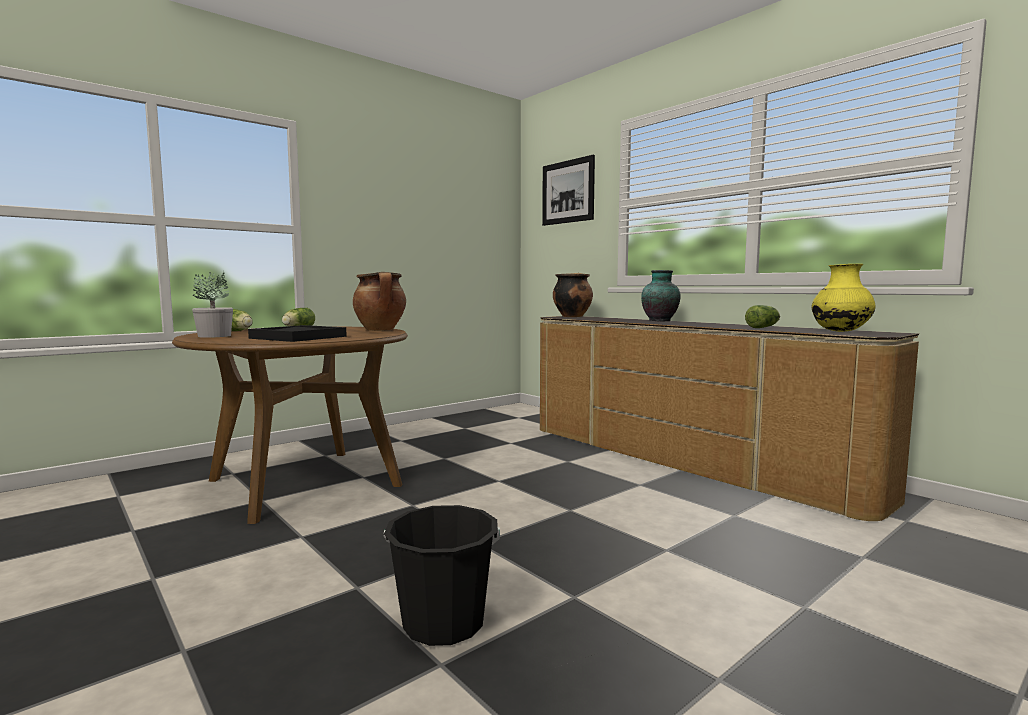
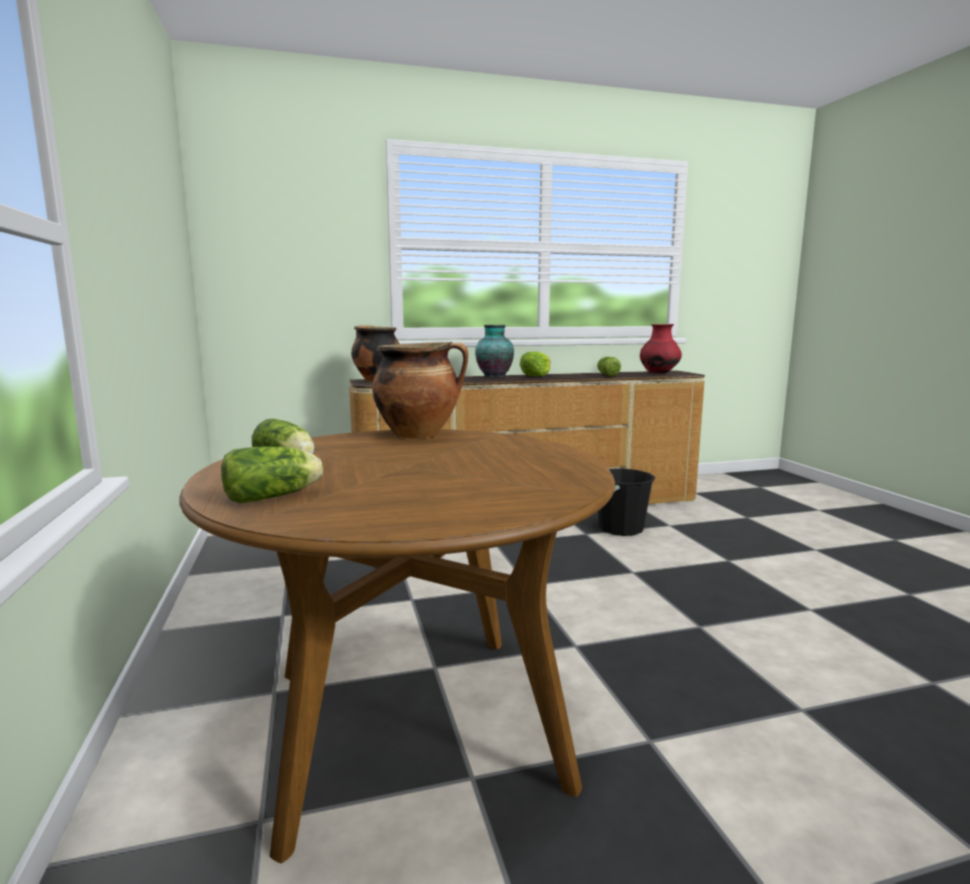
camera: 65 degrees left, 5 degrees up
(214, 336) = (394, 510): potted plant -> none
(300, 337) = (509, 467): black tray -> none
(443, 623) = (866, 671): black bucket -> black bucket (621, 529)
(568, 192) = (297, 211): picture -> none
(699, 323) = (536, 375): none -> lettuce
(840, 331) = (659, 373): yellow vase -> red vase

